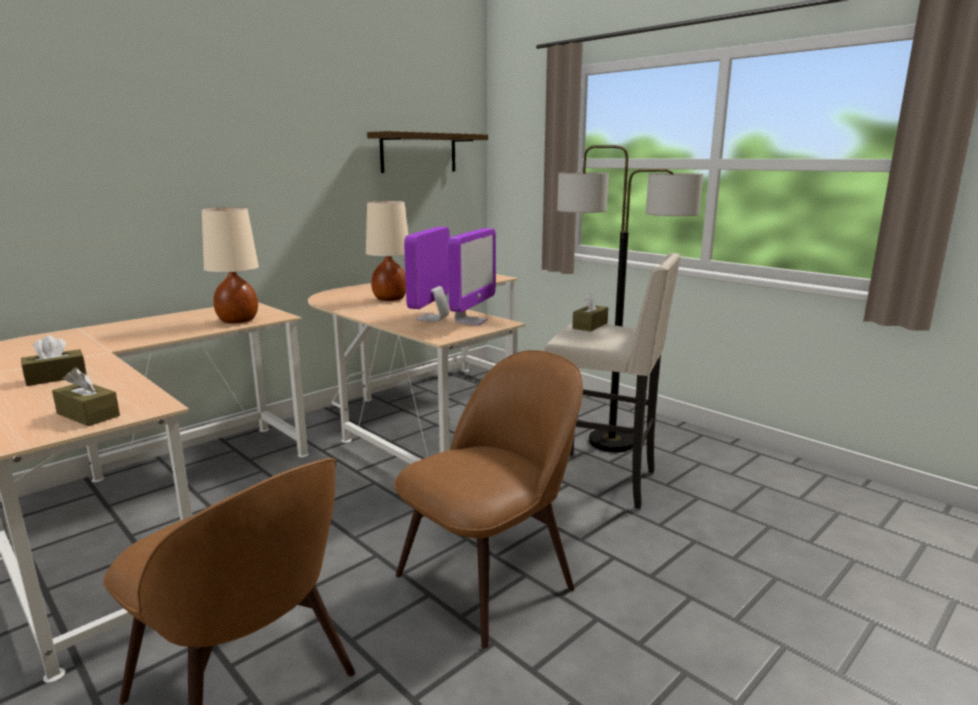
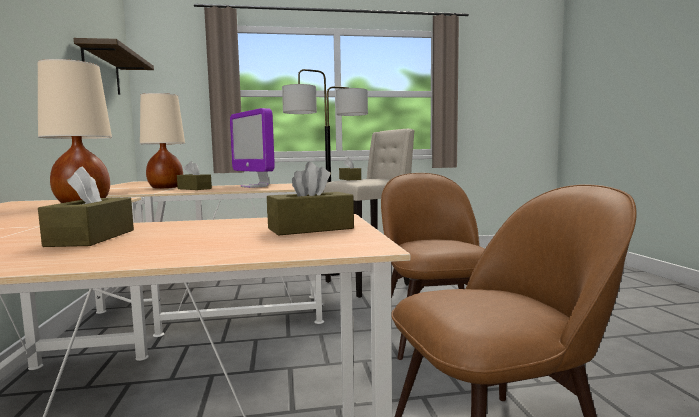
camera: 55 degrees left, 10 degrees down
(388, 309) = (194, 189): none -> brown tissue box
(471, 321) = (285, 185): monitor -> none

